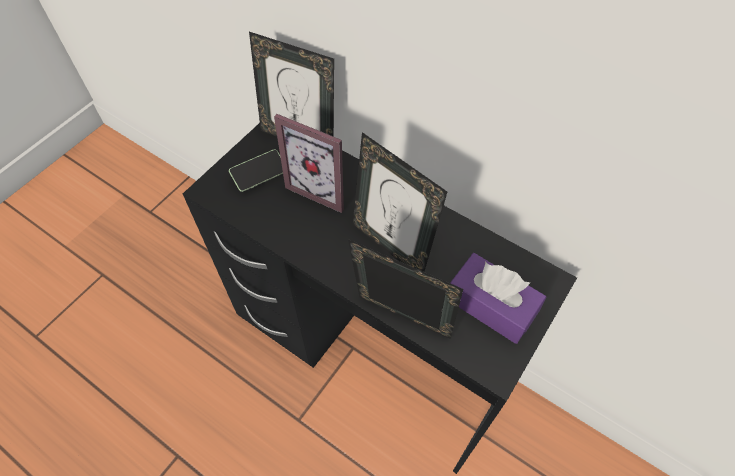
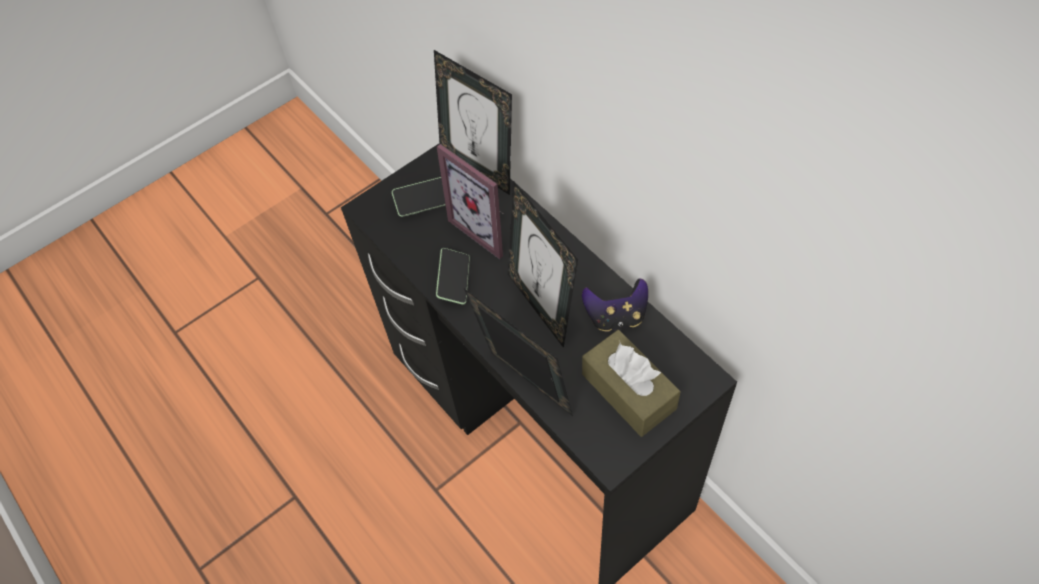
camera: 20 degrees right, 0 degrees up
(306, 239) = (454, 281): none -> phone
(458, 242) = (616, 316): none -> game controller
(491, 305) = (628, 391): purple tissue box -> brown tissue box

